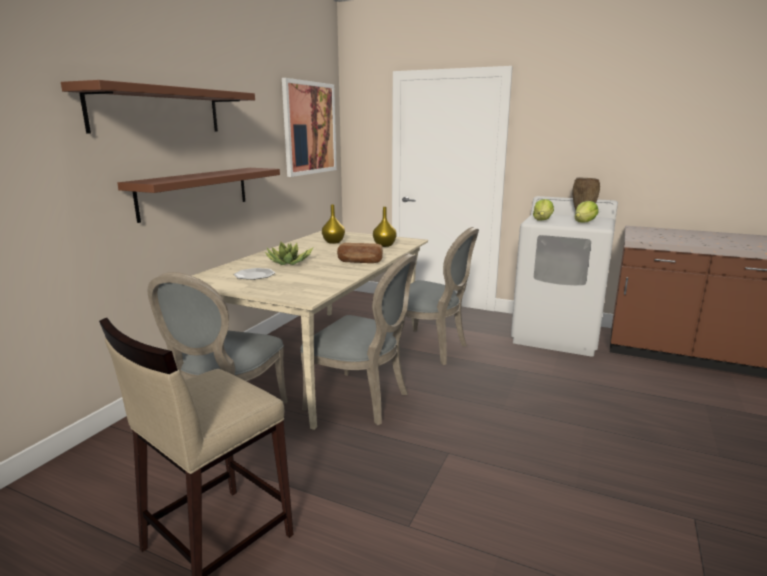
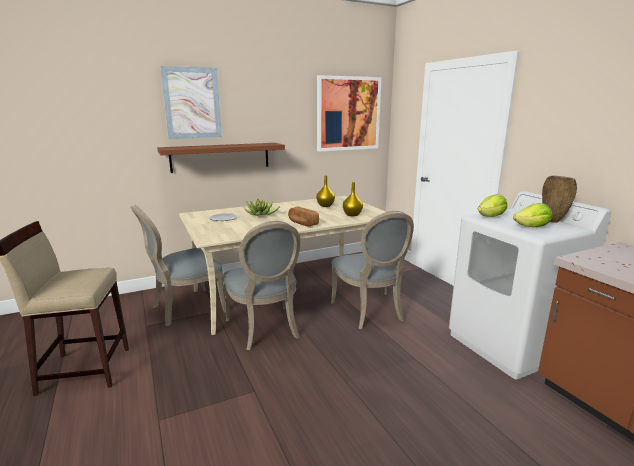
camera: 40 degrees right, 0 degrees up
(157, 110) = (192, 103): brown shelf -> picture

